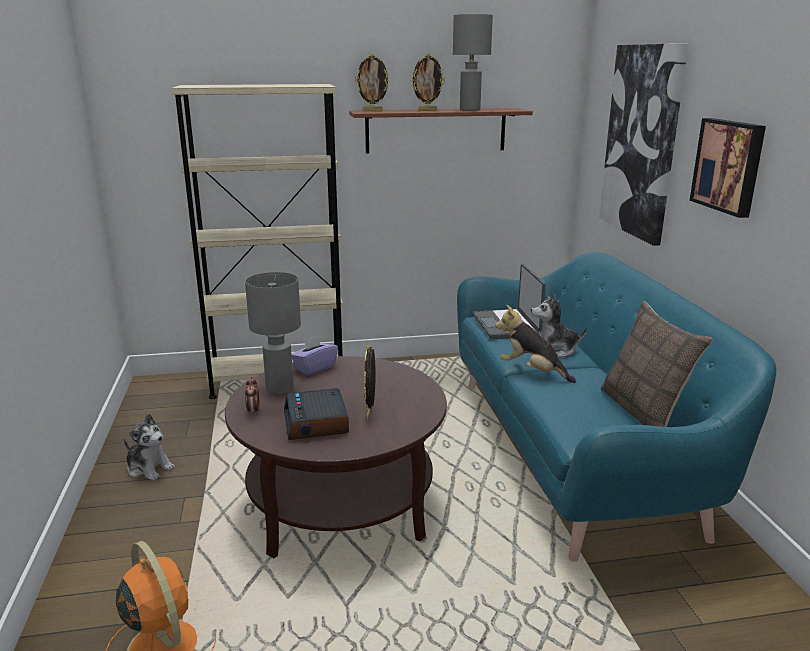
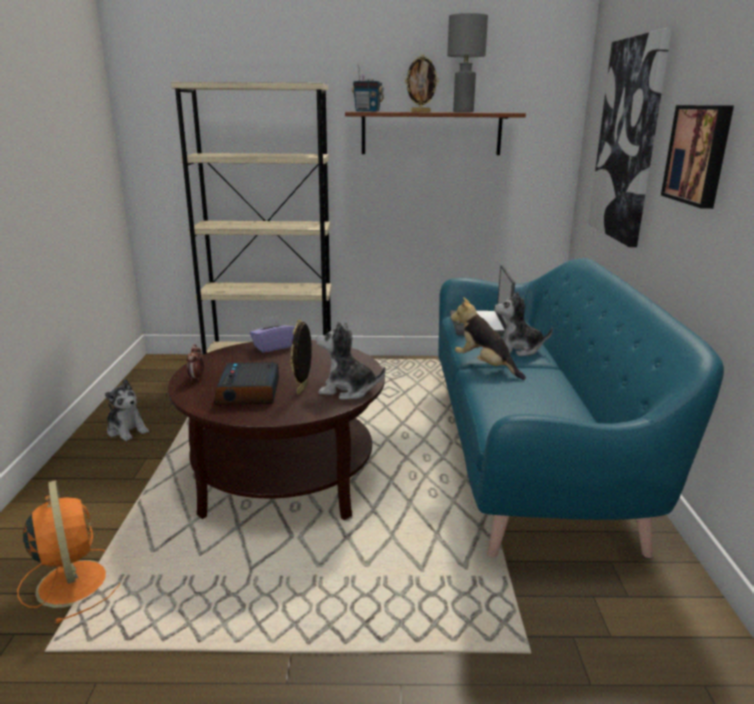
camera: 10 degrees right, 0 degrees up
(279, 388) = (231, 361): grey table lamp -> none
(373, 111) = (367, 111): picture frame -> radio
(415, 411) = (347, 390): none -> plush toy
(644, 411) = (585, 411): pillow -> none

